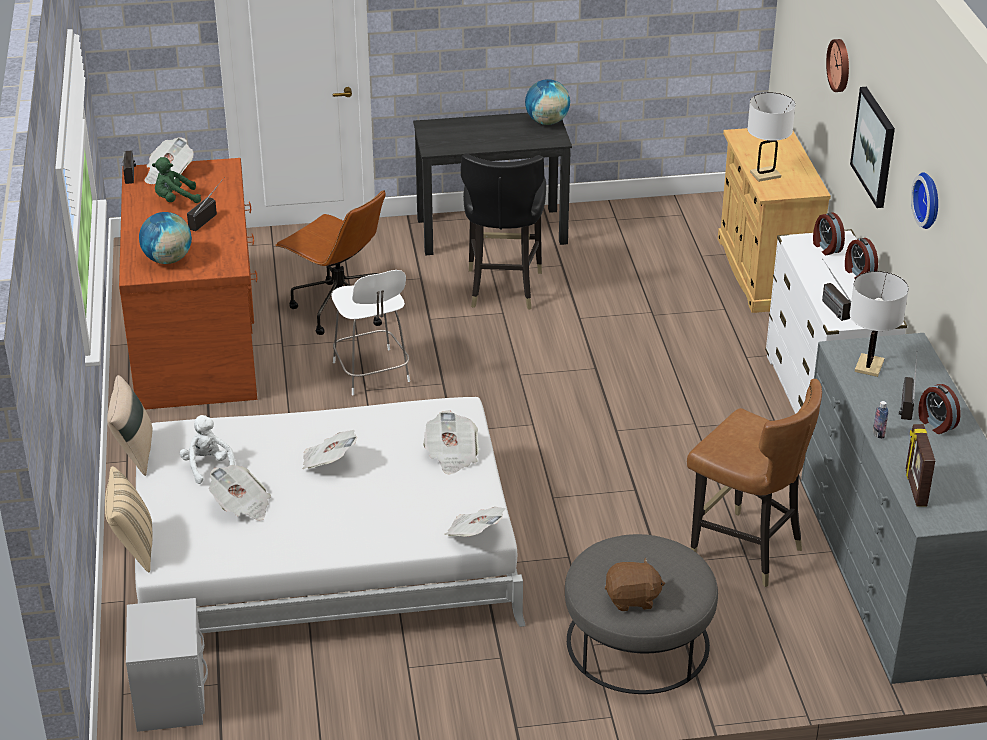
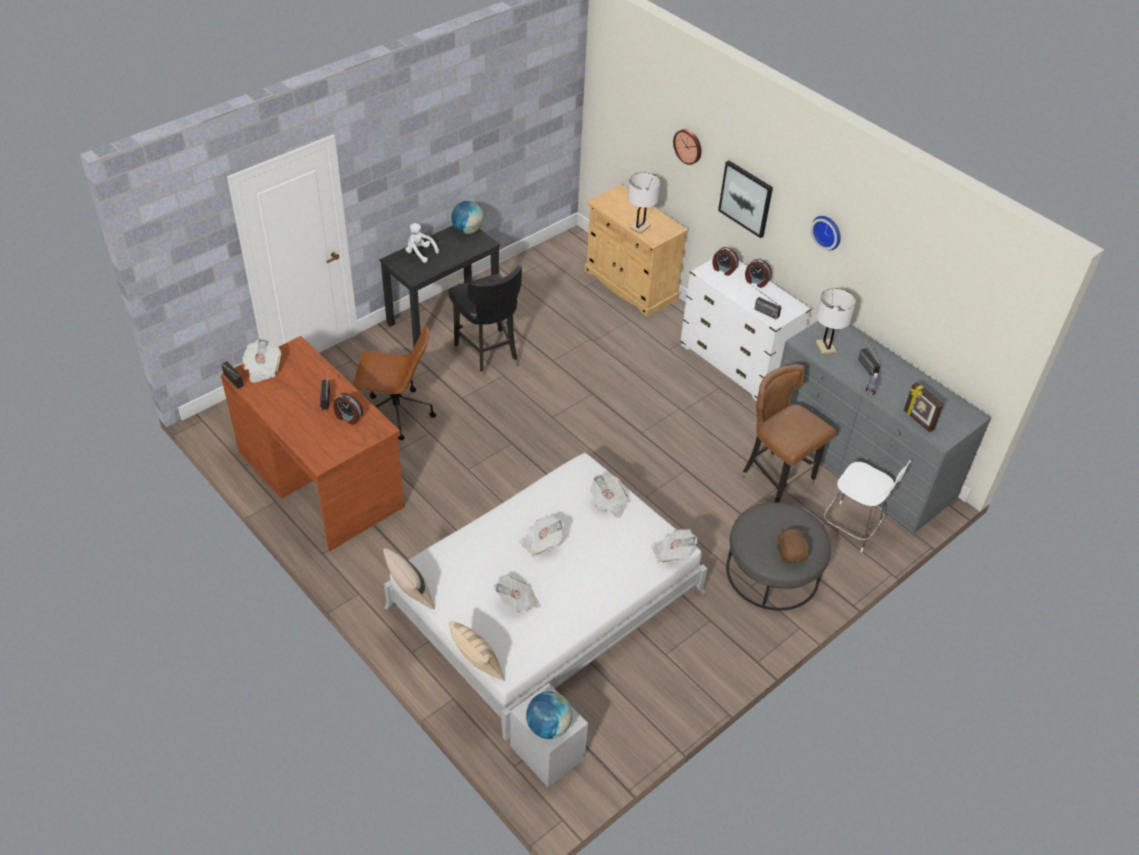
camera: 35 degrees left, 10 degrees up
(167, 260) = (331, 440): globe -> globe (548, 727)
(175, 200) = (288, 388): green plush toy -> none
(208, 466) = (469, 582): white plush toy -> white plush toy (420, 253)
(372, 373) = (461, 455): white chair -> white chair (852, 528)
(632, 599) = (791, 554): brown plush toy -> brown plush toy turned 60 degrees counterclockwise
(745, 550) = (776, 483): brown chair -> brown chair turned 135 degrees counterclockwise
(935, 424) = (891, 372): alarm clock -> alarm clock (348, 417)

